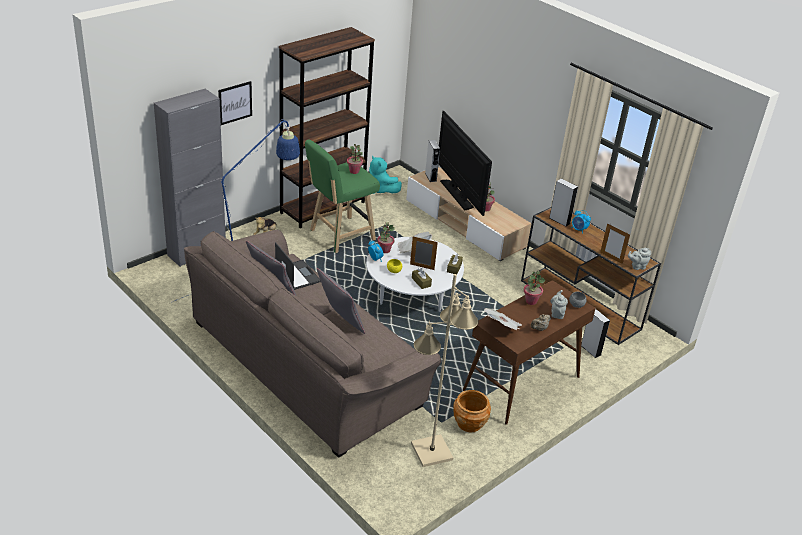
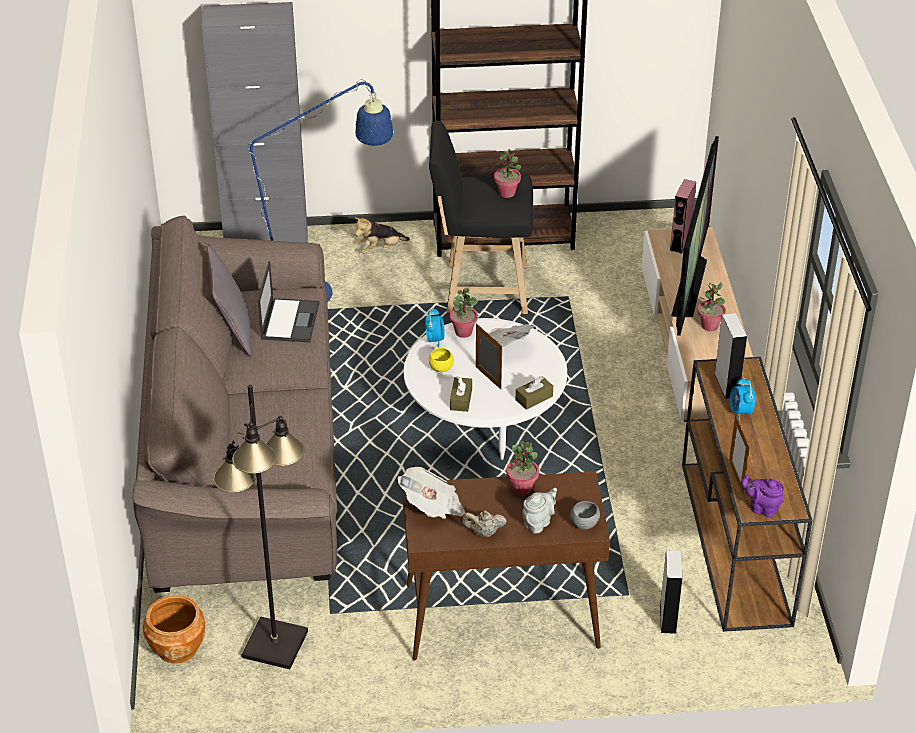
camera: 40 degrees right, 5 degrees up
(235, 103) = (350, 34): picture -> none
(339, 236) = (480, 289): green stool -> black stool
(340, 323) = (271, 409): grey pillow -> none
(381, 190) = (623, 238): turquoise plush toy -> none
(430, 177) = (680, 243): grey speaker -> pink speaker
(431, 452) = (274, 645): beige floor lamp -> black floor lamp
(469, 423) = (365, 633): brown planter -> brown planter (177, 648)
(637, 266) = (762, 508): grey teapot -> purple teapot

